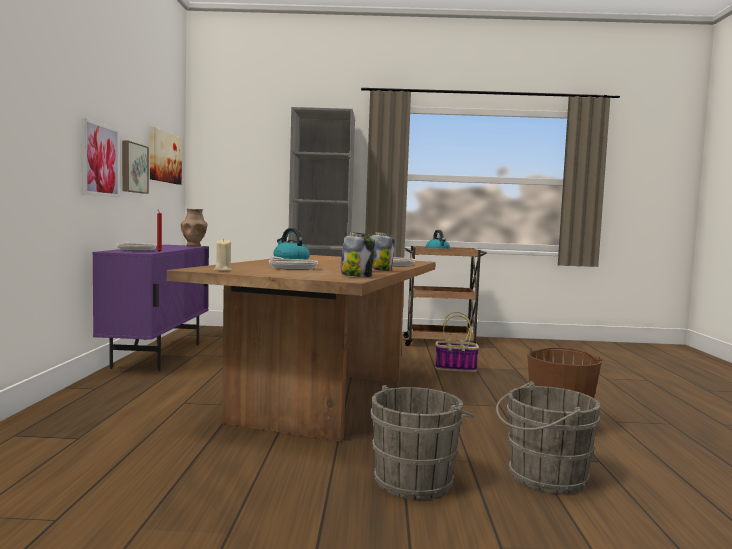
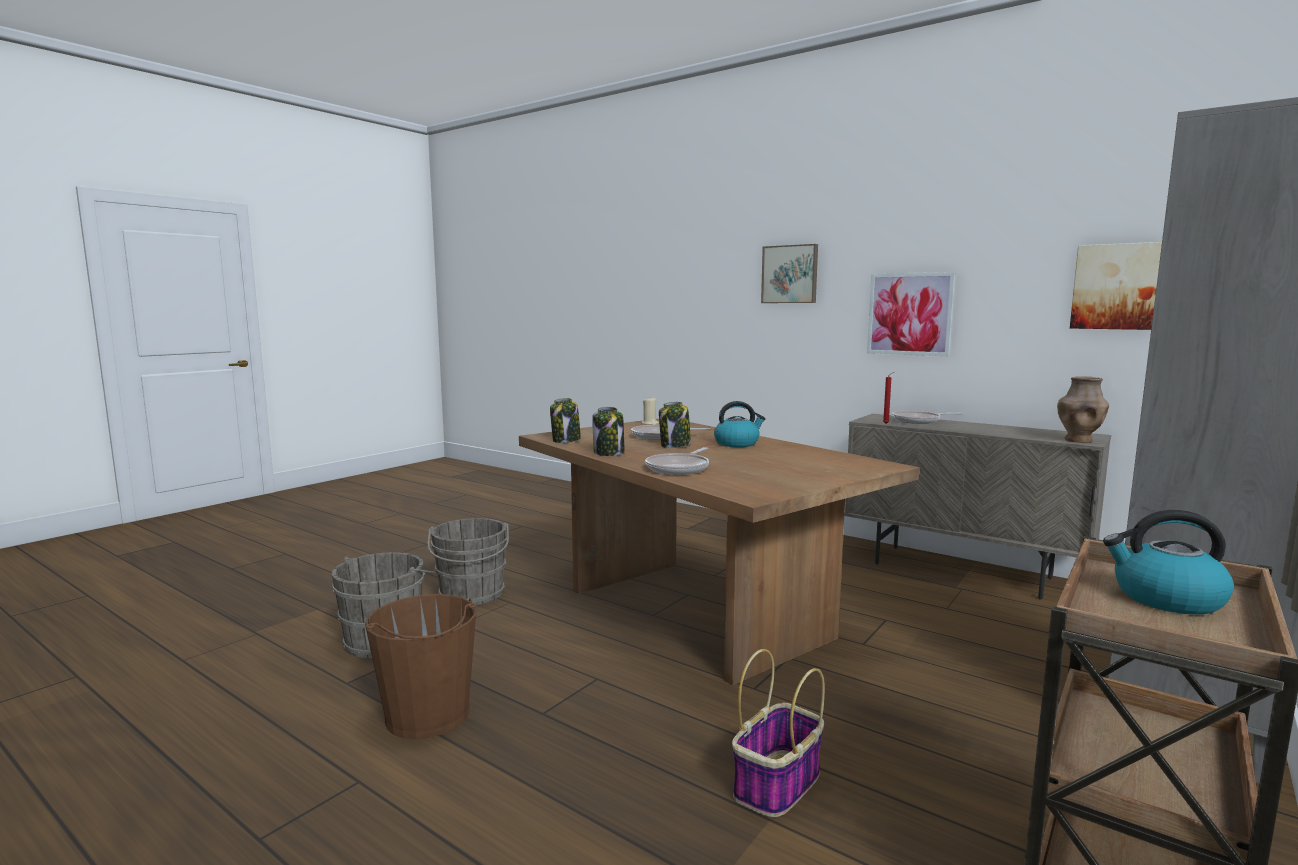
camera: 125 degrees right, 5 degrees up
(133, 168) = (1006, 315): picture -> picture (790, 274)
(158, 355) = (961, 571): purple cabinet -> beige cabinet
(322, 266) = (675, 445): none -> jar

